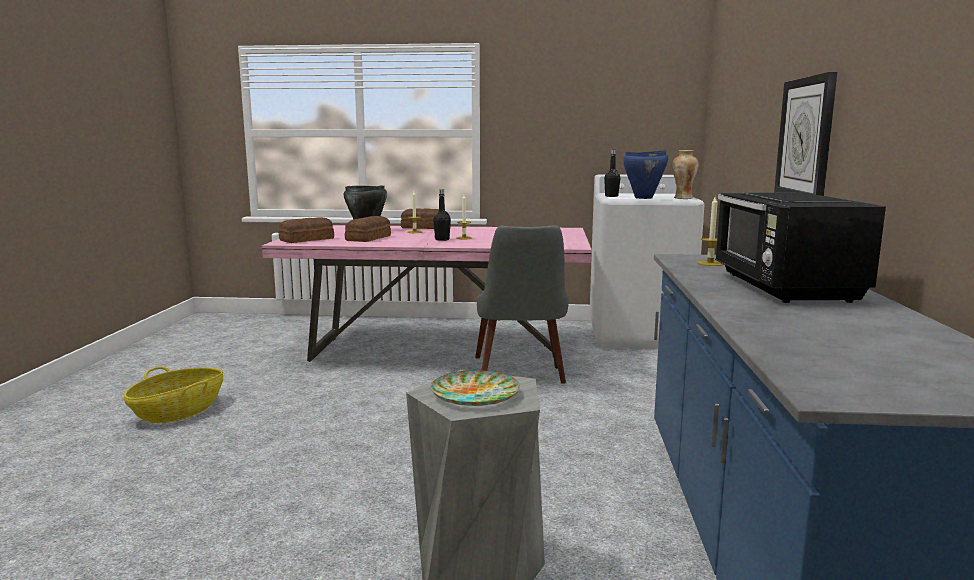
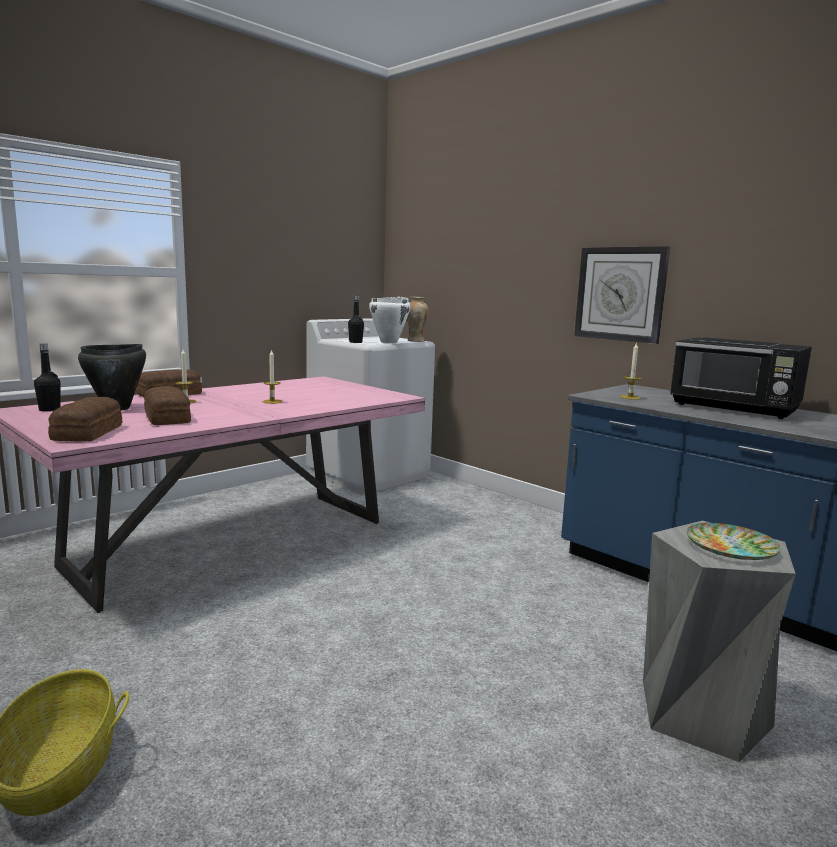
camera: 50 degrees left, 0 degrees up
(442, 239) = (259, 407): black bottle -> black bottle (49, 410)
(521, 374) = (362, 539): grey chair -> none
(644, 198) = (389, 342): blue cooking pot -> white cooking pot

